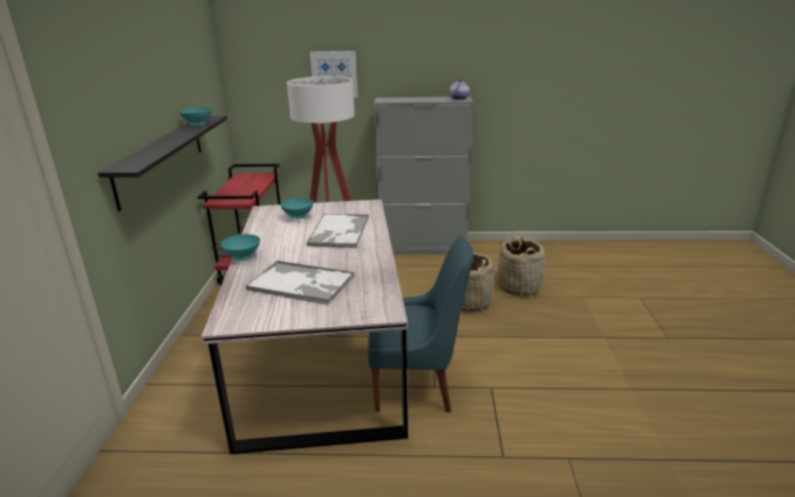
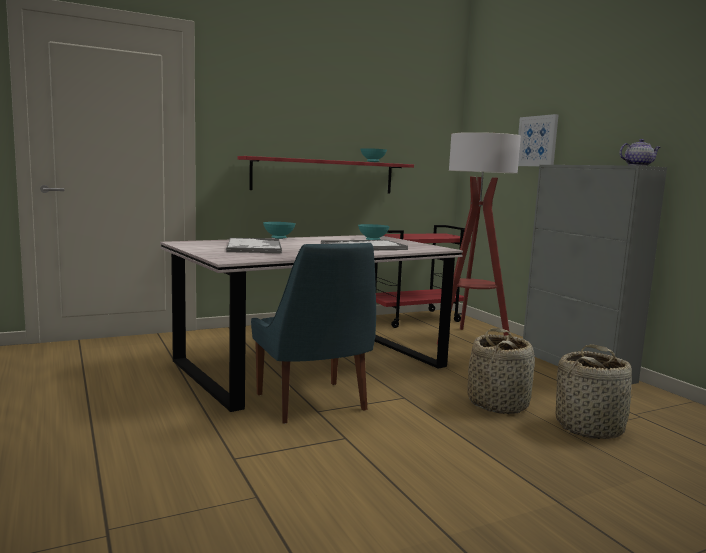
camera: 60 degrees right, 15 degrees down
(161, 158) = (324, 176): black shelf -> red shelf

